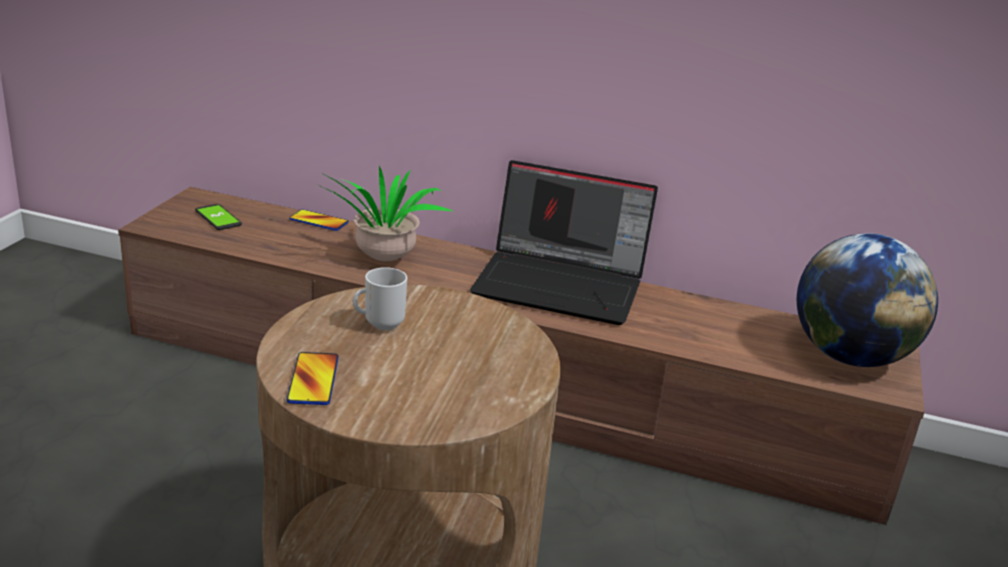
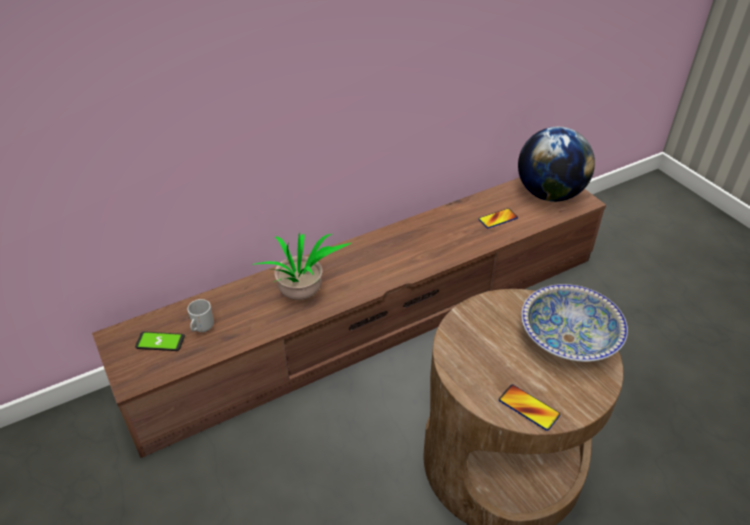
camera: 45 degrees left, 15 degrees up
(318, 221) = (219, 296): phone -> phone (498, 219)
(381, 324) = (487, 349): mug -> mug (202, 328)
(482, 375) = (568, 339): none -> bowl
(562, 284) = (399, 241): laptop -> none

